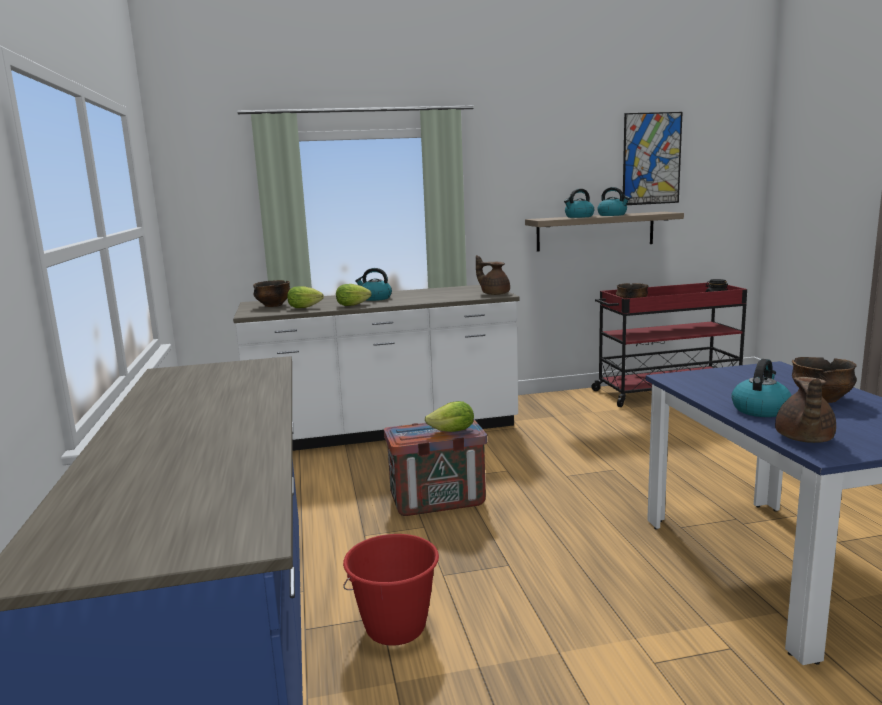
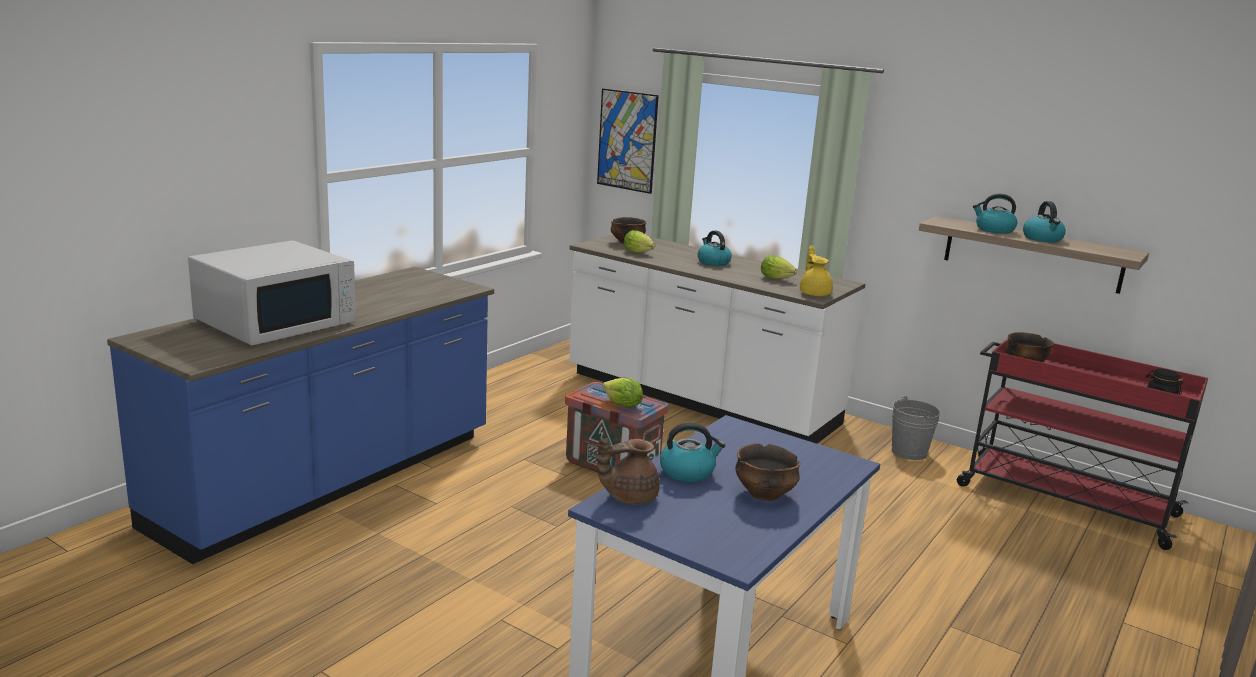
camera: 45 degrees right, 5 degrees up
(181, 458) = (277, 322): none -> white microwave
(354, 305) = (675, 263): lettuce -> lettuce (778, 279)
(396, 628) = (430, 512): red bucket -> none
(494, 294) = (814, 293): brown teapot -> yellow teapot
(559, 403) = (909, 452): none -> grey bucket
(651, 159) = (1142, 173): picture -> picture (627, 140)

